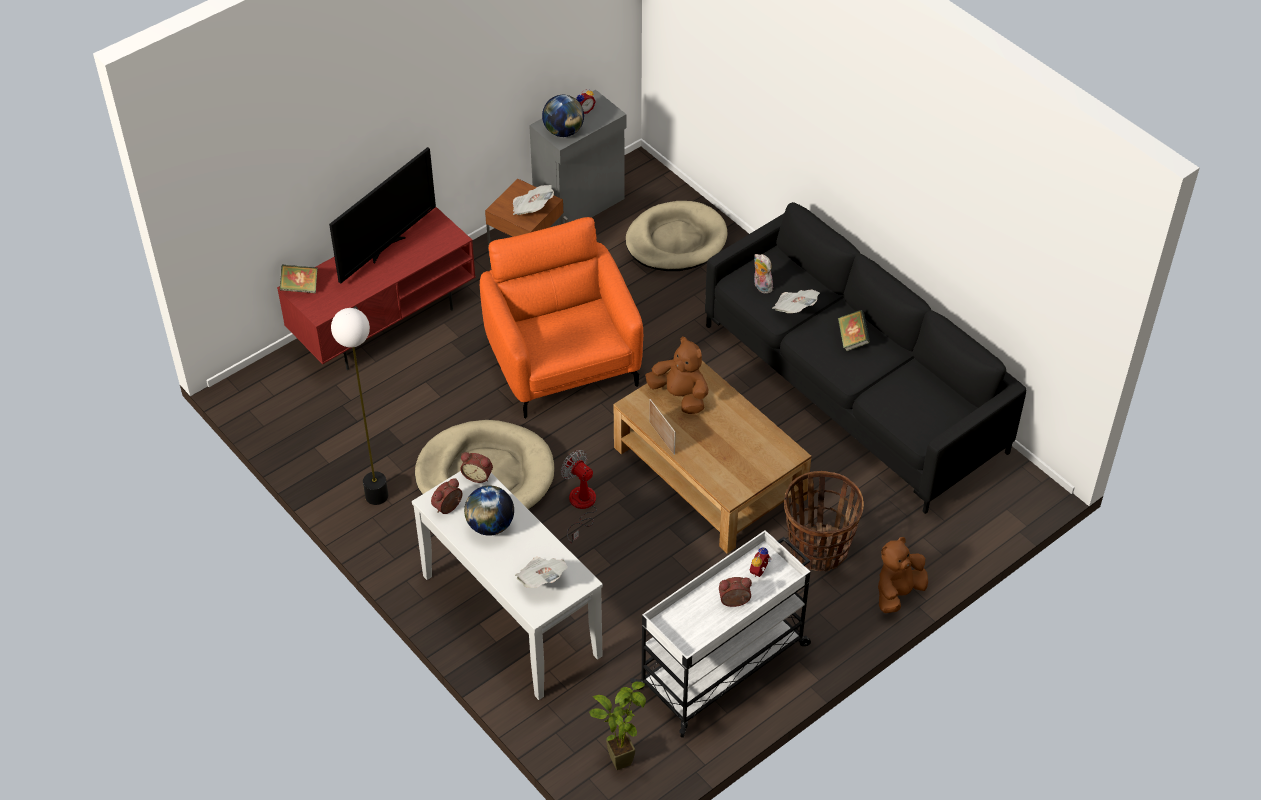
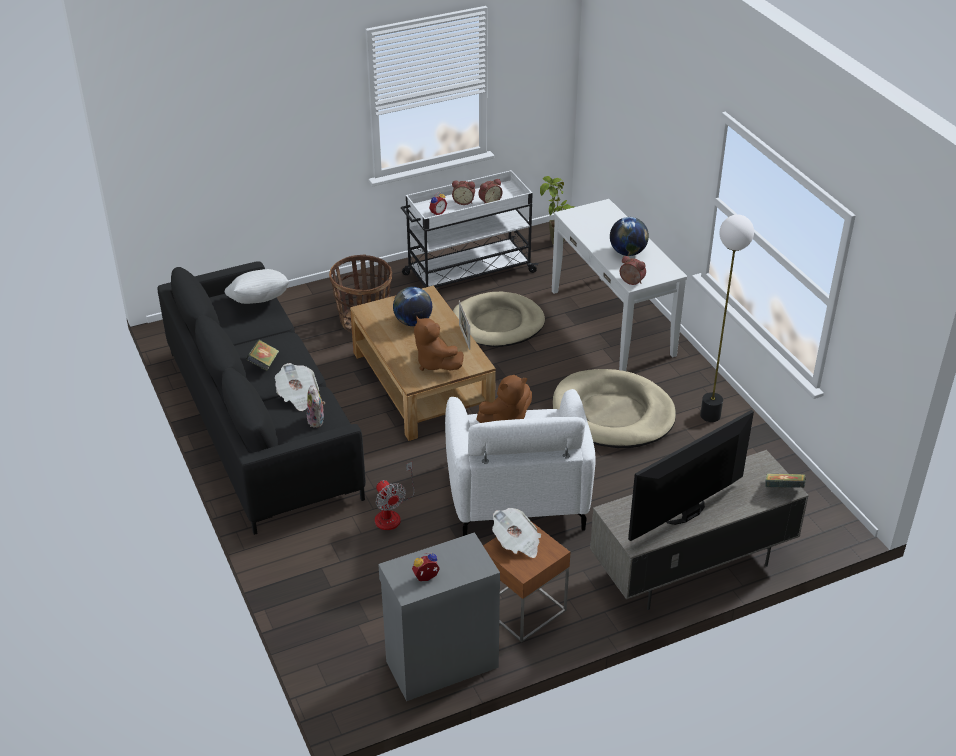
camera: 165 degrees left, 10 degrees down
(384, 321) = (691, 567): red tv stand -> grey tv stand
(449, 508) = (658, 267): alarm clock -> alarm clock (489, 201)
(541, 579) = (597, 220): newspaper -> none
(563, 131) = (461, 554): globe -> globe (413, 322)
(563, 362) = (516, 493): orange armchair -> white armchair
(581, 506) = (537, 378): fan -> fan (392, 514)
(676, 240) = (351, 596): beige dog bed -> beige dog bed (498, 323)
(898, 592) = (322, 289): brown plush toy -> brown plush toy (506, 419)
(909, 418) = (259, 303): none -> white pillow

